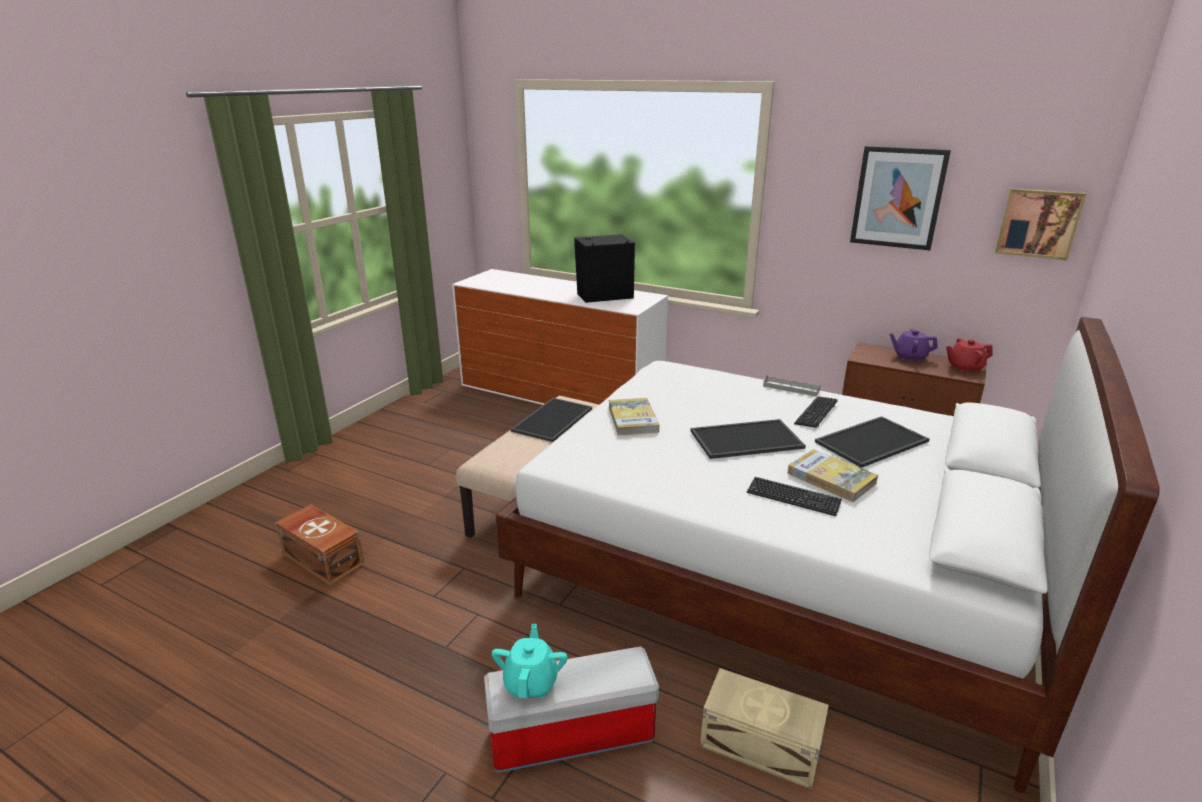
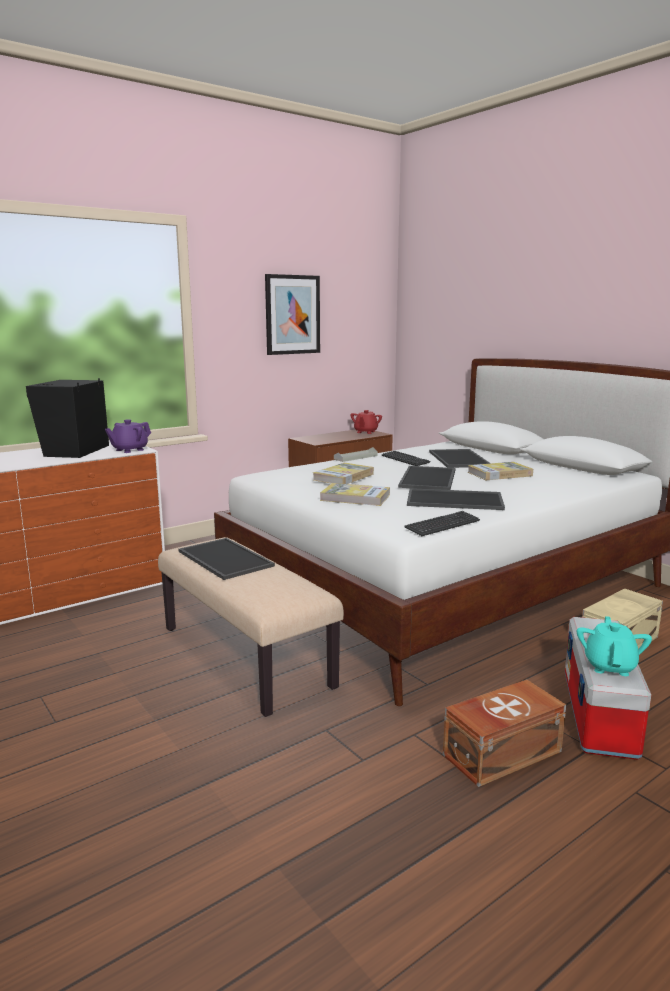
camera: 65 degrees left, 10 degrees down
(323, 558) = (199, 853): brown storage box -> brown storage box (499, 752)
(531, 682) = (610, 666): turquoise teapot -> turquoise teapot turned 75 degrees clockwise
(679, 468) = (455, 500): none -> tray
(691, 399) = (343, 477): none -> book
(793, 498) = (520, 484): keyboard -> keyboard (442, 525)
(909, 357) = (333, 436): purple teapot -> purple teapot (129, 450)
(1038, 223) = (369, 324): picture -> none

